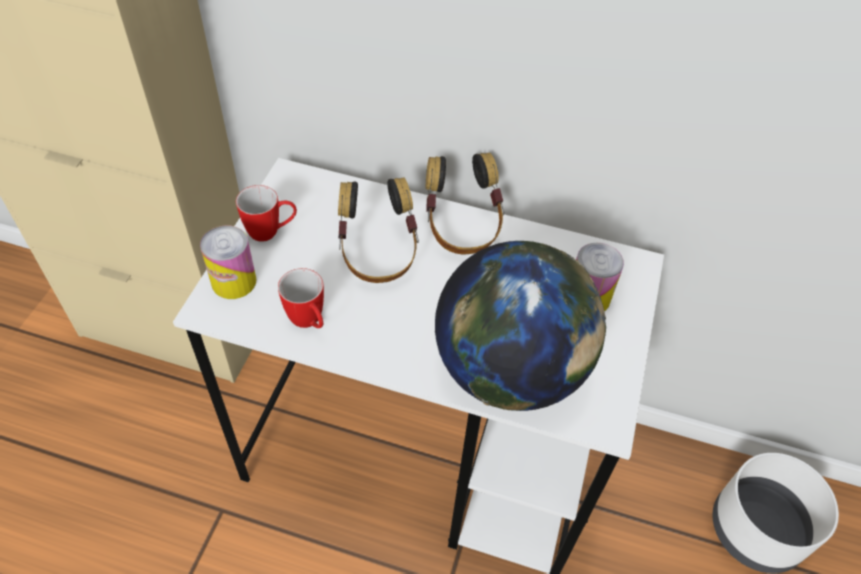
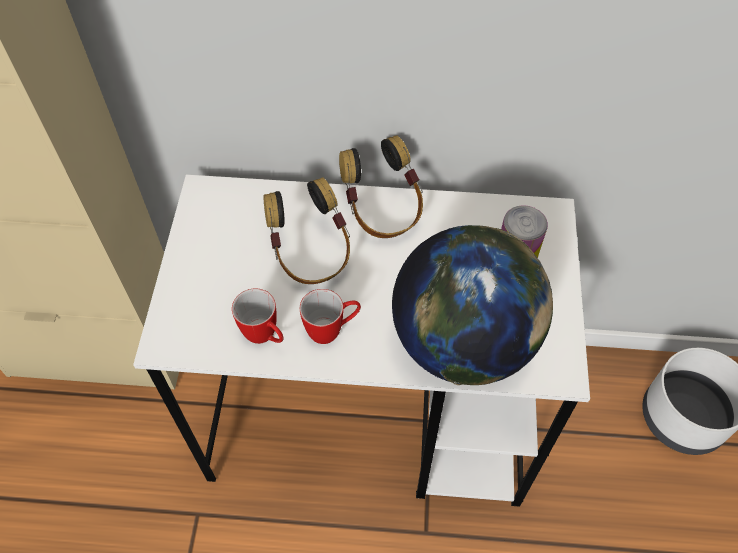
camera: 10 degrees left, 5 degrees up
(234, 281) = (180, 311): can -> none
(271, 232) = (202, 253): mug -> mug (332, 330)

